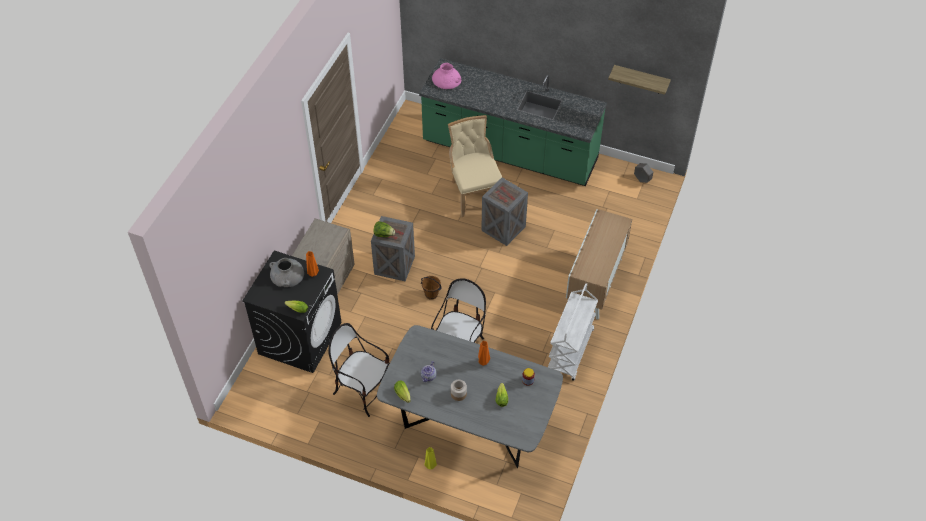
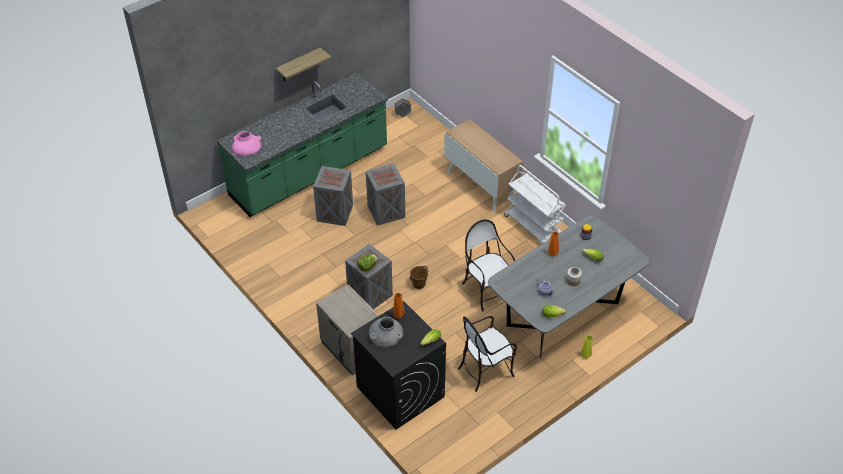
camera: 60 degrees left, 5 degrees down
(474, 193) = (334, 212): beige chair -> crate
(641, 79) = (374, 33): shelf -> shelf (299, 65)

